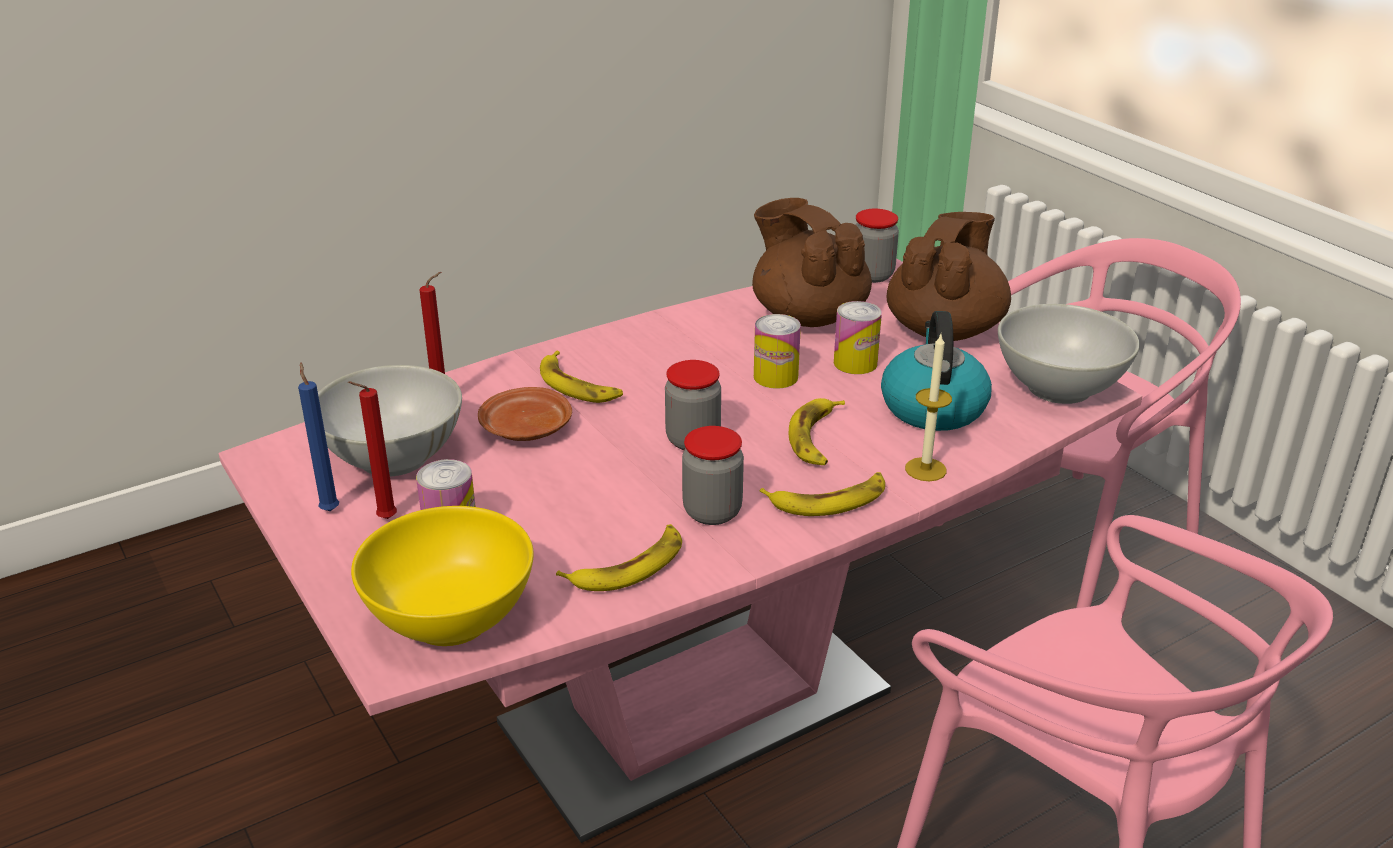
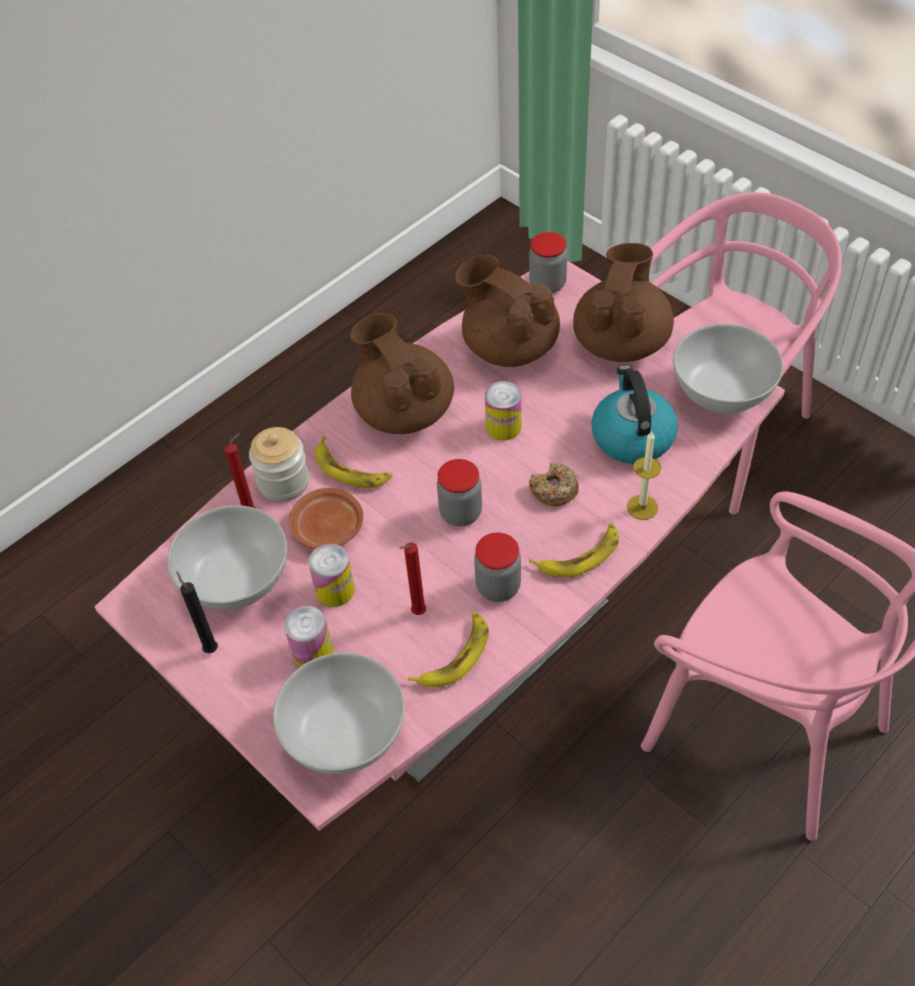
camera: 10 degrees left, 20 degrees up
(329, 509) = (210, 648): blue candle -> black candle
(384, 519) = (256, 649): red candle -> red candle (416, 613)
(449, 620) = (344, 737): yellow bowl -> white bowl
(494, 384) = (283, 482): none -> jar
(662, 348) = (403, 410): none -> brown teapot
(817, 438) = (554, 490): banana -> donut
(855, 363) = (561, 397): can -> can (335, 590)

